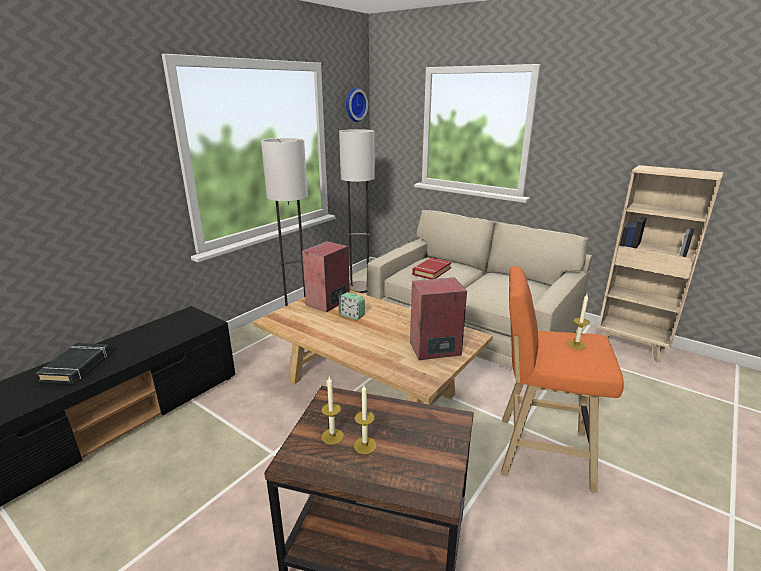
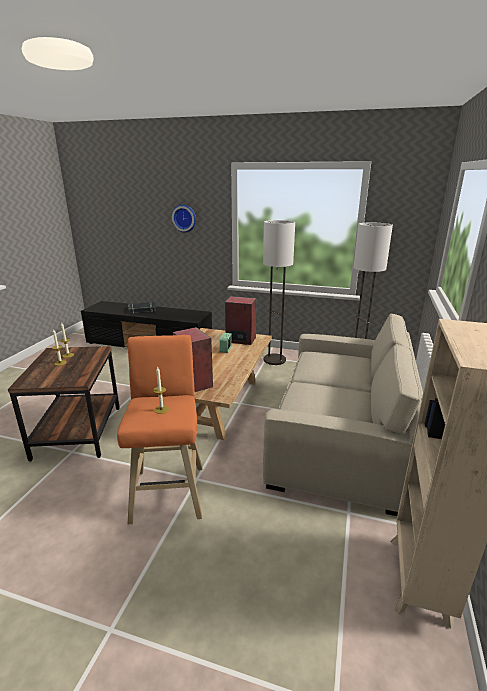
camera: 70 degrees right, 0 degrees up
(354, 104) = (414, 200): wall clock -> wall clock (184, 218)
(431, 271) = (329, 362): red book -> none

